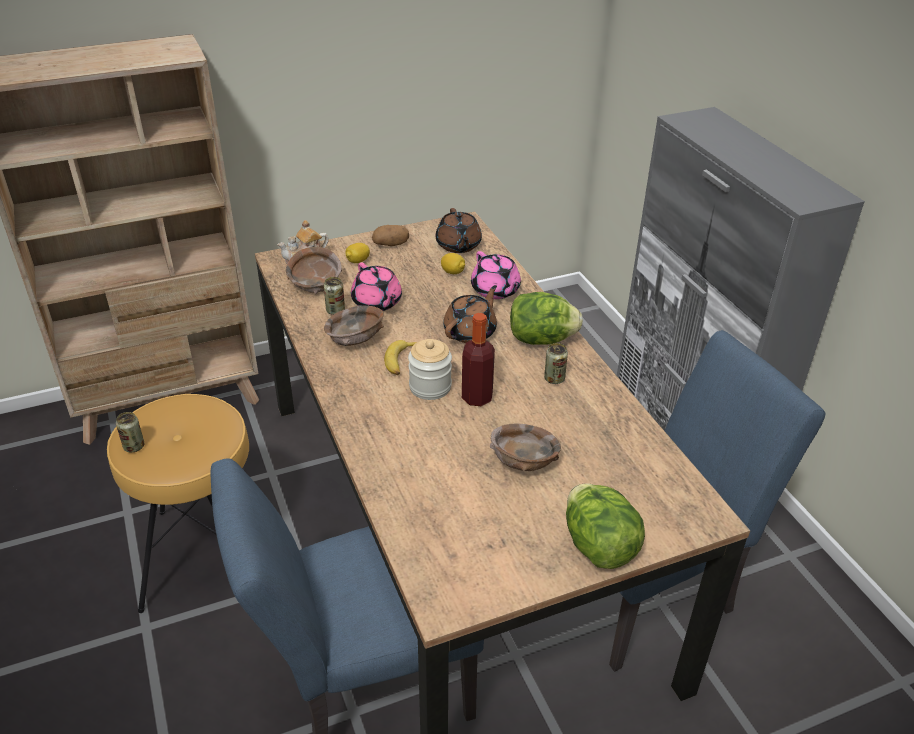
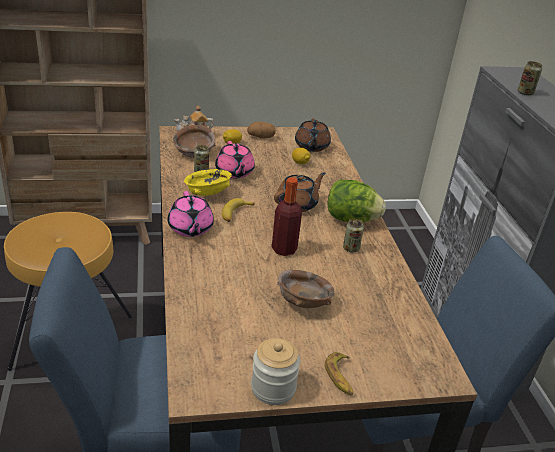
camera: 10 degrees right, 5 degrees down
(134, 446) = (24, 238): can -> can (525, 93)
(355, 338) = (208, 192): brown bowl -> yellow bowl
(430, 387) = (250, 235): jar -> jar (273, 388)
(495, 290) = (328, 180): pink teapot -> pink teapot (190, 228)
(598, 546) = (341, 377): lettuce -> banana

